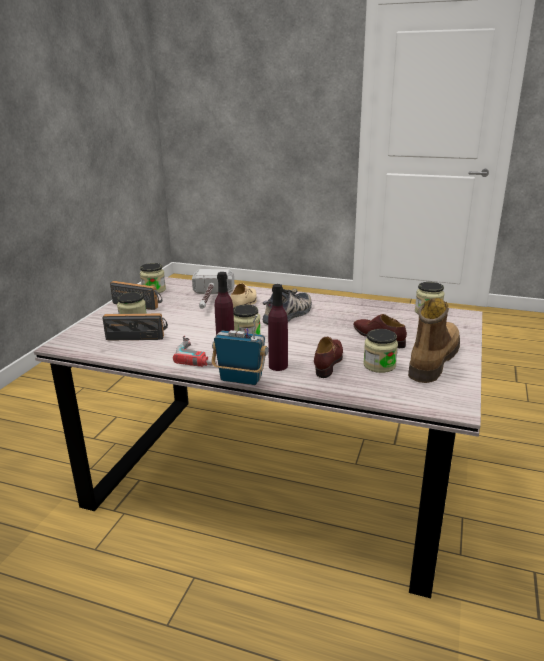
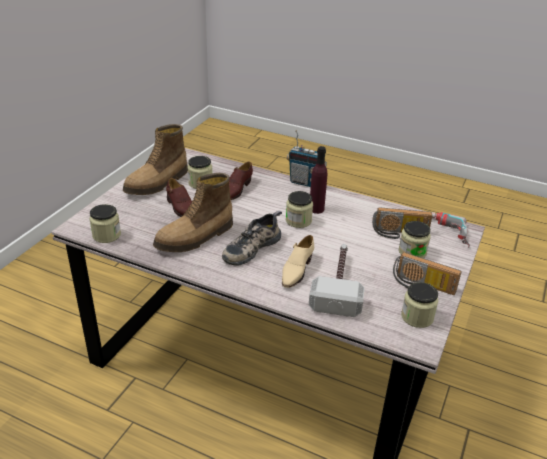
camera: 175 degrees left, 10 degrees up
(199, 354) = (338, 207): power drill -> power drill (447, 232)
(278, 366) = (276, 190): purple bottle -> none
(344, 317) = (196, 238): none -> boot

